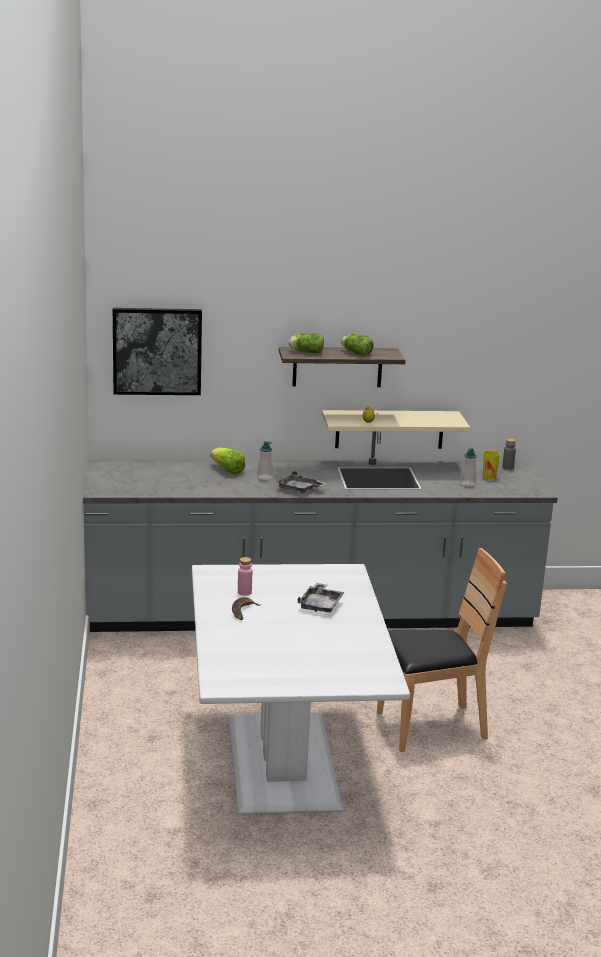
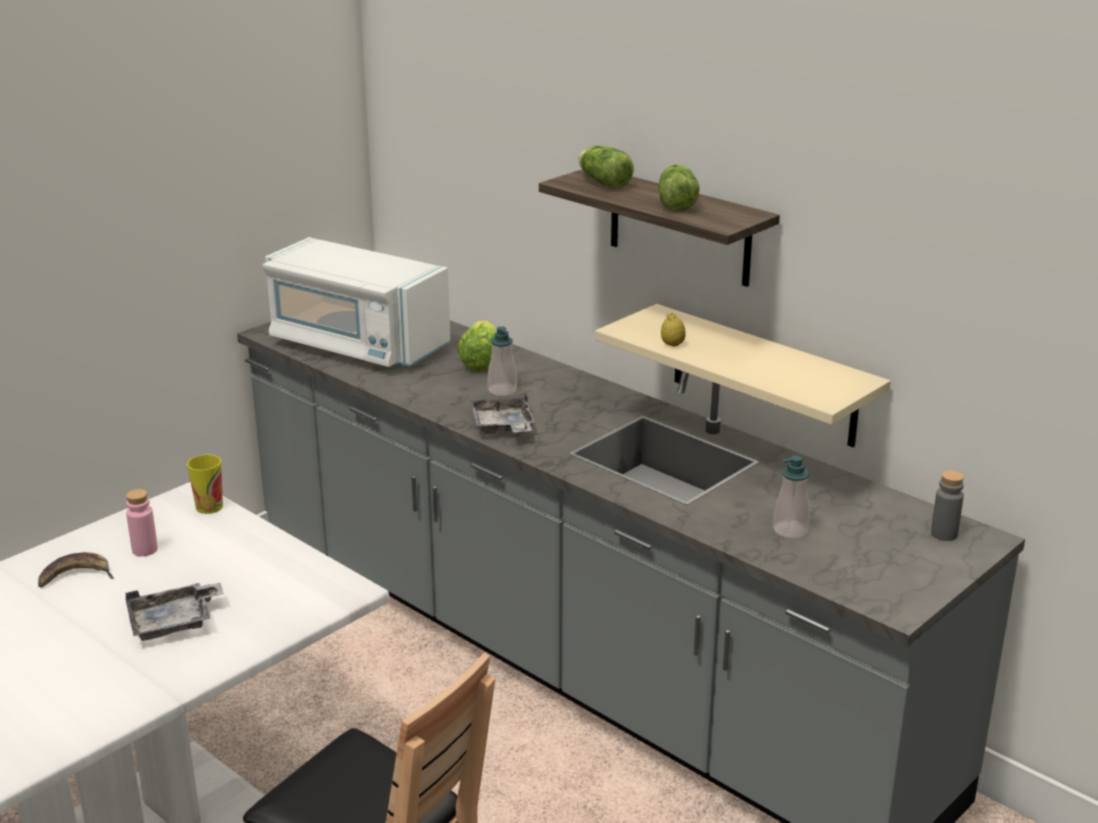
camera: 50 degrees right, 5 degrees up
(155, 482) = (356, 344): none -> white microwave
(157, 351) = (439, 136): picture -> none
(489, 477) = (863, 535): cup -> cup (209, 507)

